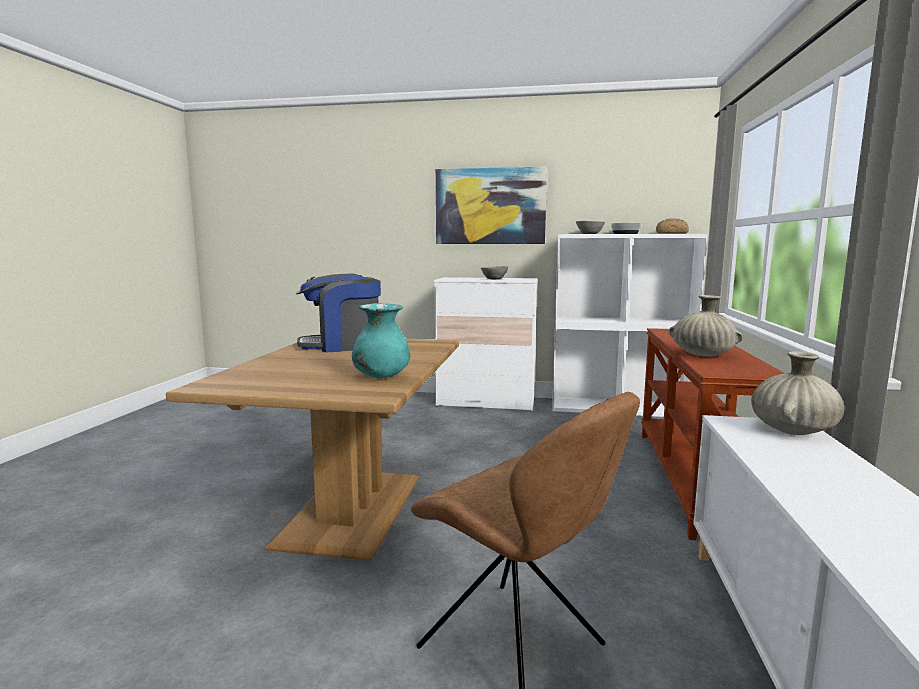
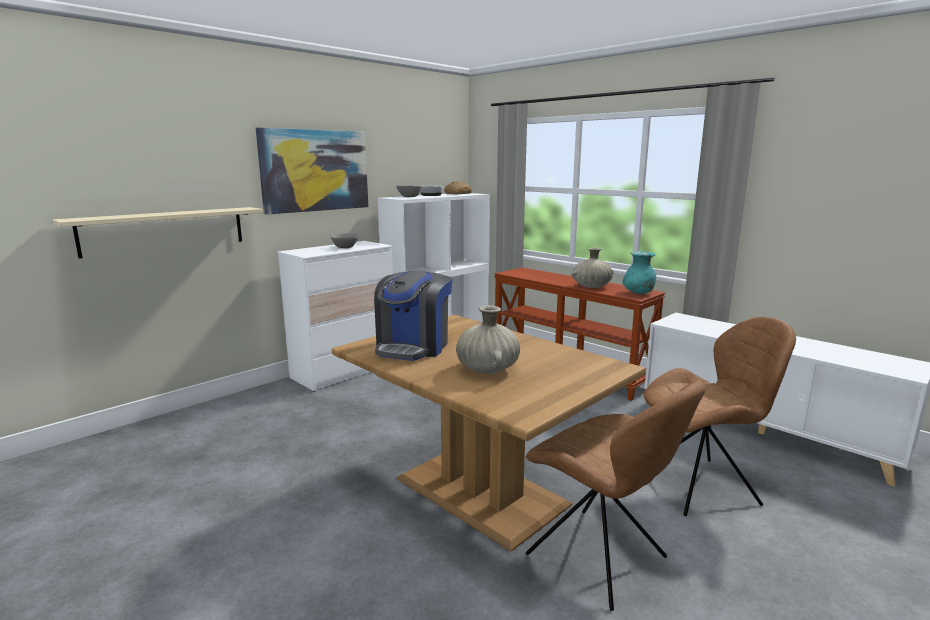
camera: 55 degrees left, 5 degrees up
(281, 602) = (600, 559): none -> brown chair
(360, 251) = (165, 231): none -> beige shelf
(381, 376) = (562, 356): turquoise vase -> turquoise vase (638, 293)
(793, 430) = (689, 319): beige vase -> beige vase (487, 369)

